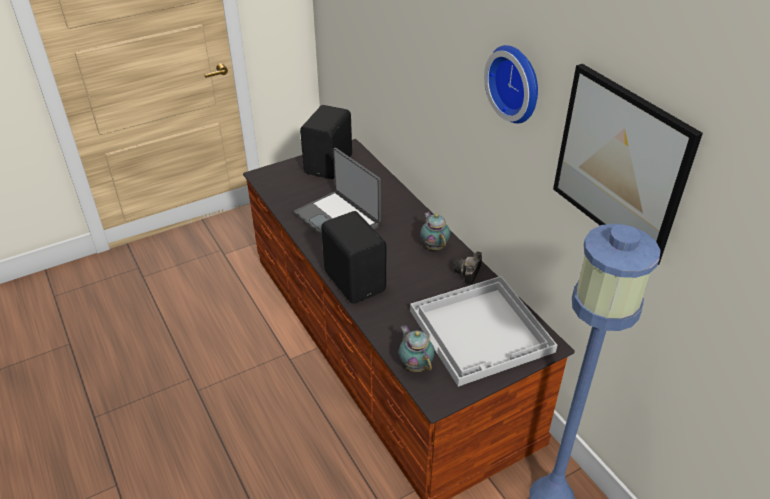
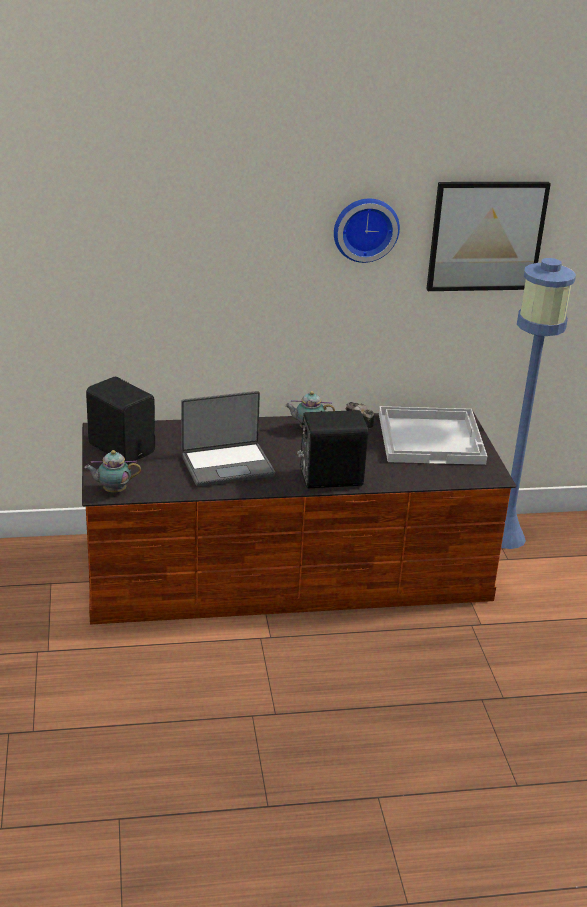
camera: 70 degrees left, 10 degrees down
(415, 364) = (453, 476): teapot -> teapot (113, 490)

